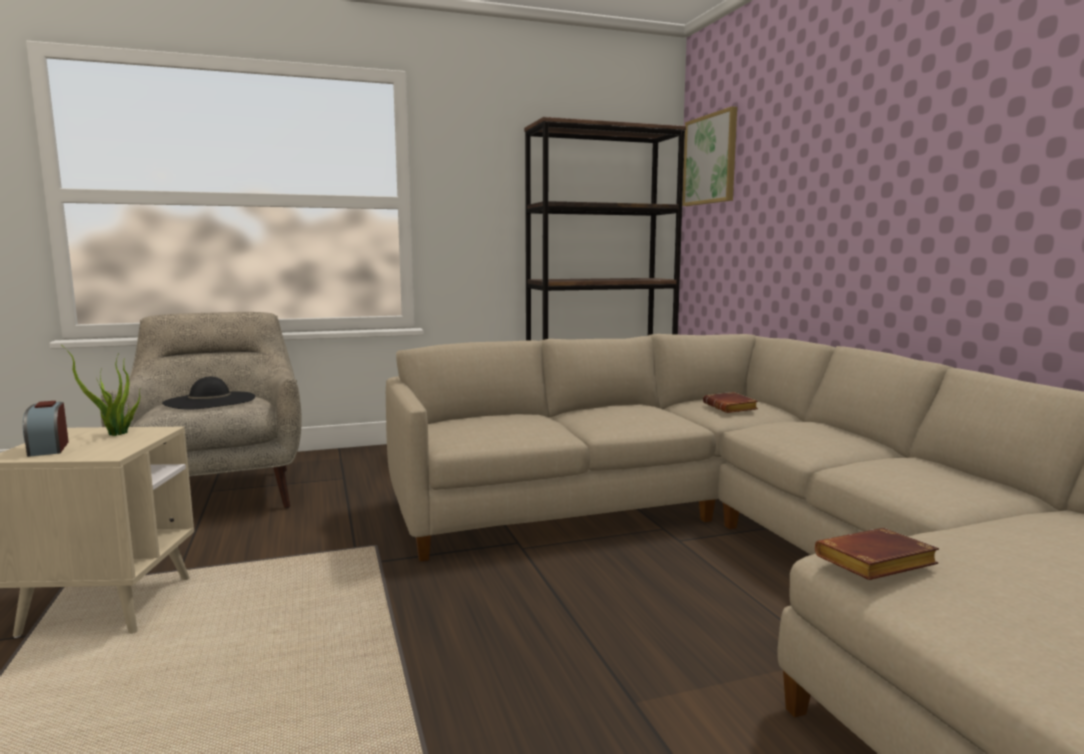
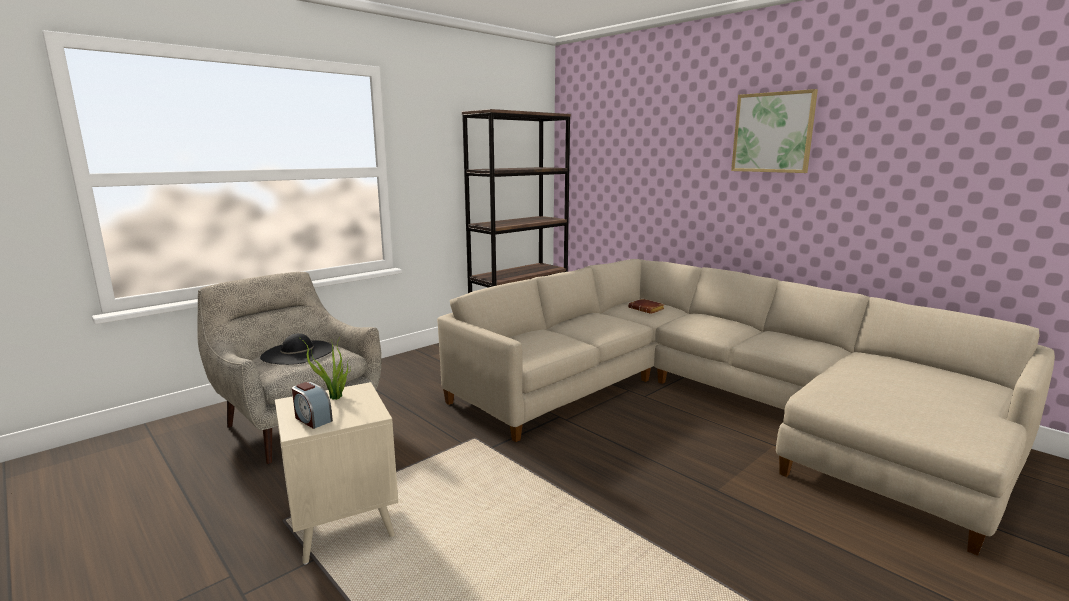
camera: 25 degrees left, 5 degrees up
(710, 159) = (583, 136): picture -> picture (773, 132)
(875, 564) = (828, 396): brown book -> none

